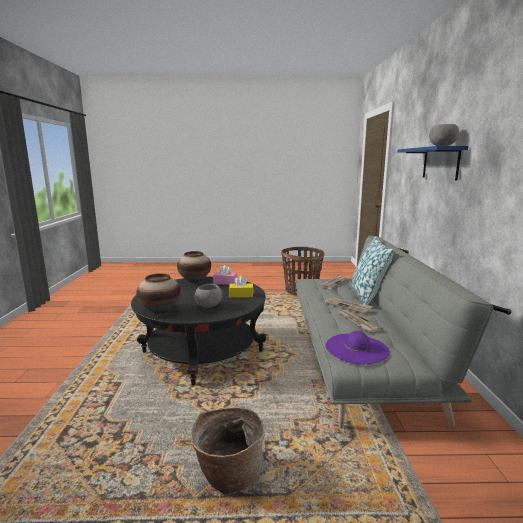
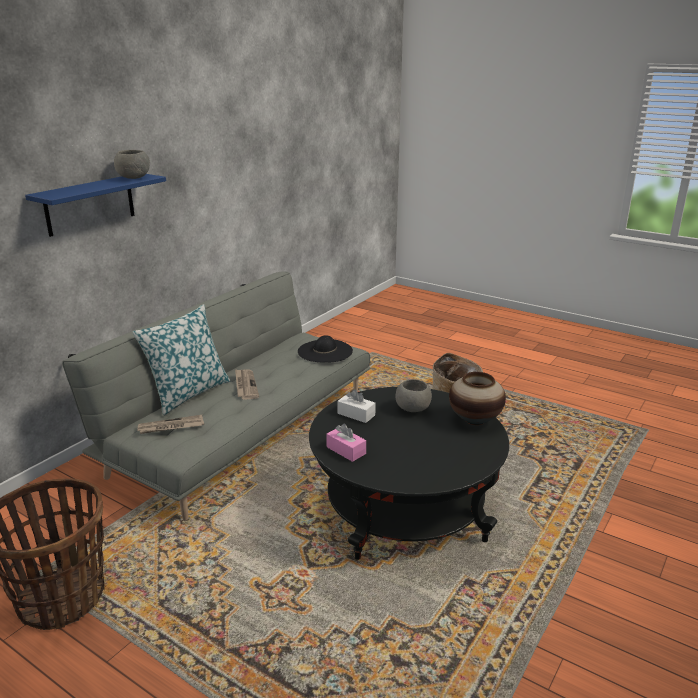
camera: 145 degrees left, 10 degrees up
(194, 280) = (386, 474): vase -> none
(241, 295) = (356, 414): yellow tissue box -> white tissue box
(356, 348) = (325, 351): purple hat -> black hat
(357, 322) = (276, 368): newspaper -> none

